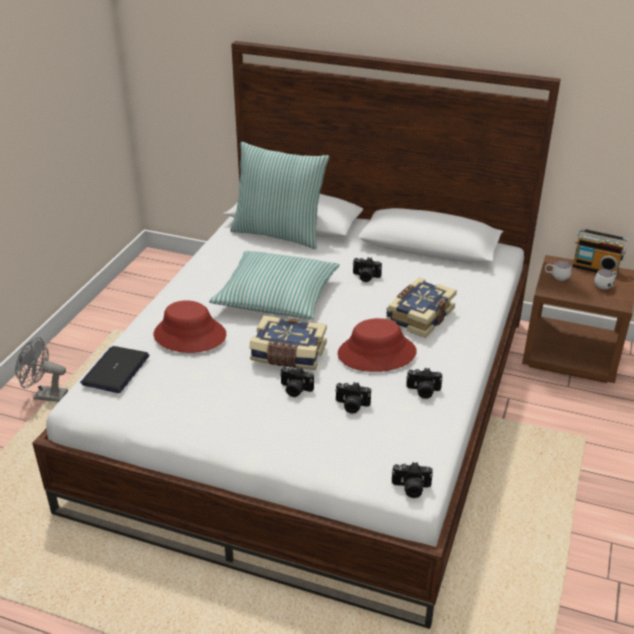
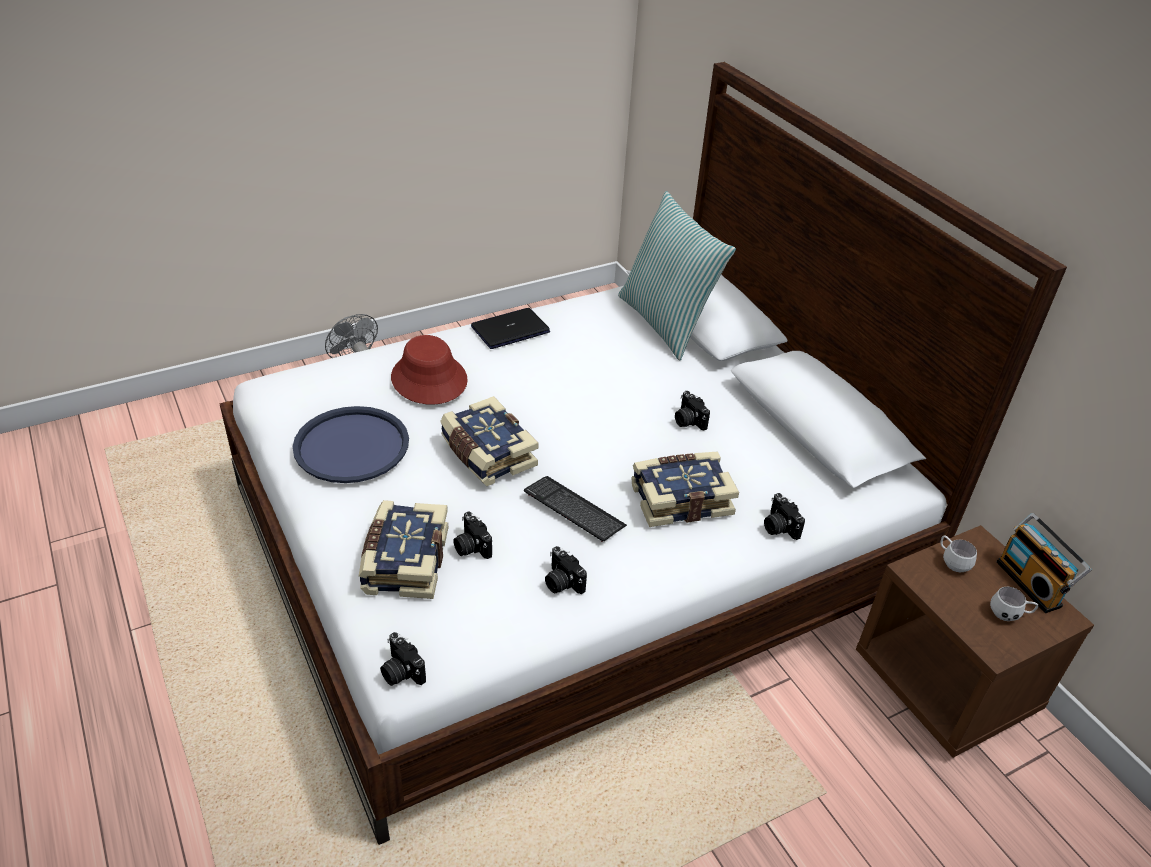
camera: 40 degrees right, 5 degrees up
(116, 370) = (327, 375): laptop -> laptop (510, 329)
(201, 398) = (352, 446): none -> blue tray
(276, 296) = (565, 388): pillow -> none
(295, 390) = (444, 494): camera -> camera (778, 527)
(328, 437) = (404, 561): none -> book
(376, 353) = (574, 510): red hat -> keyboard

